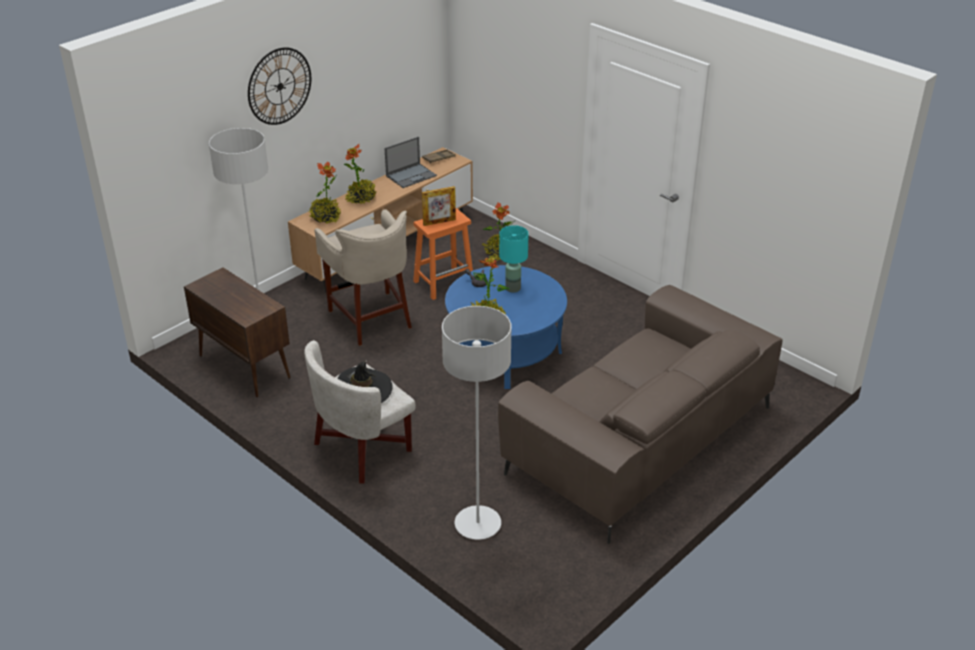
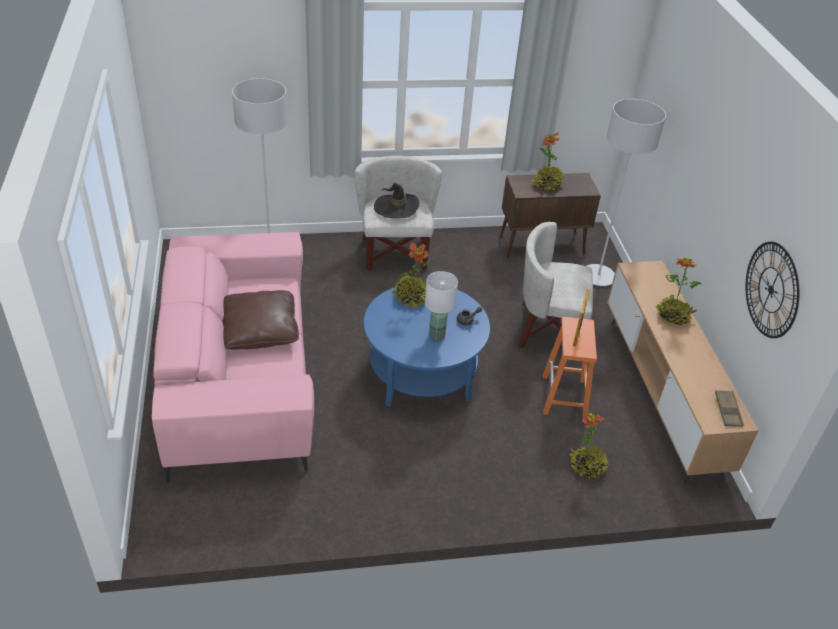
camera: 125 degrees right, 5 degrees up
(279, 86) = (712, 140): wall clock -> wall clock (771, 290)
(325, 217) = (651, 281): potted plant -> potted plant (547, 184)
(371, 318) = (548, 328): beige stool -> white armchair
(411, 175) = (698, 370): laptop -> none
(513, 288) = (437, 335): turquoise table lamp -> white table lamp
(623, 380) = (260, 330): none -> brown pillow
(639, 439) = (240, 377): brown sofa -> pink sofa

